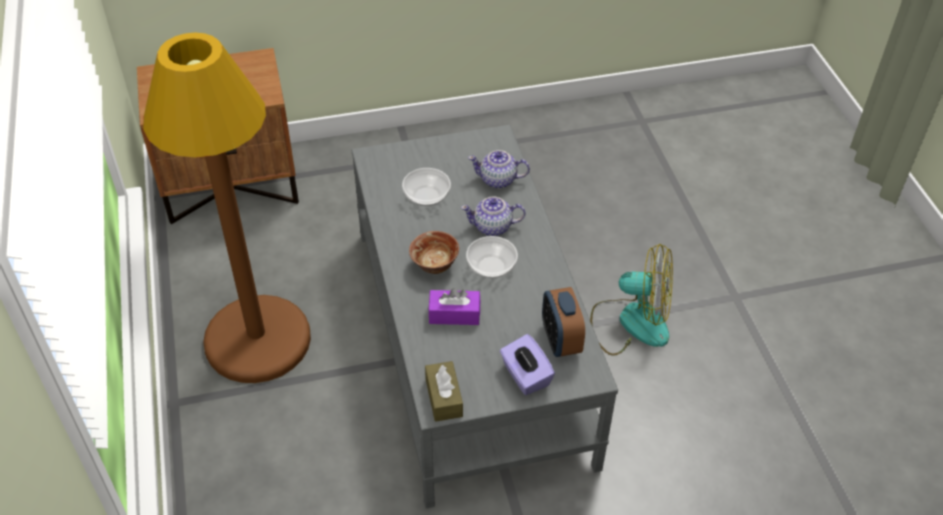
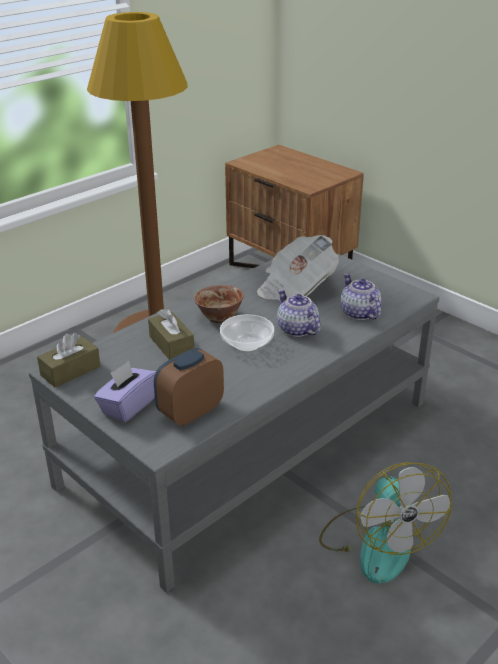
camera: 60 degrees right, 15 degrees down
(427, 197) = (295, 288): bowl -> newspaper
(454, 314) = (171, 345): purple tissue box -> brown tissue box

